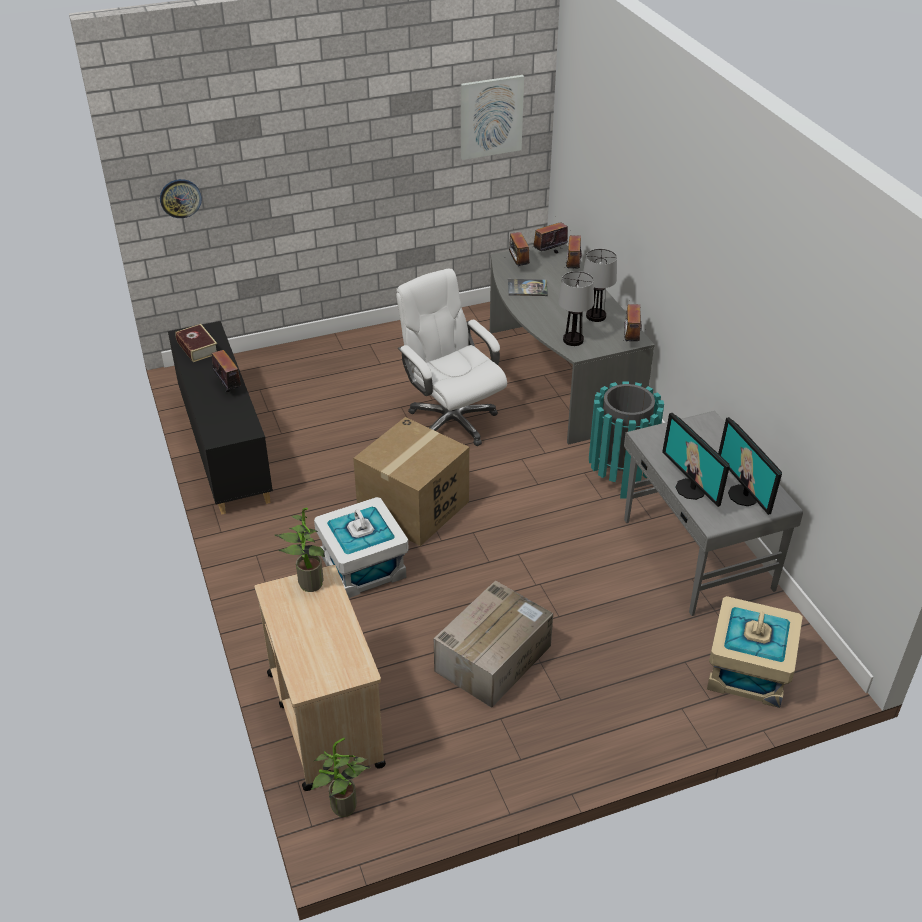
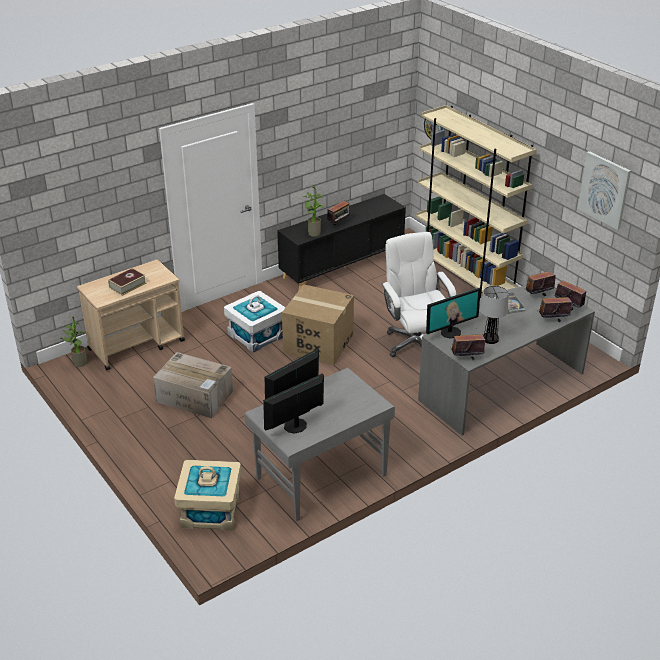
camera: 75 degrees right, 5 degrees down
(197, 348) = (372, 206): book -> book (127, 285)
(307, 584) = (161, 274): potted plant -> potted plant (313, 232)
(326, 351) = (464, 279): none -> beige bookcase
(451, 421) = (416, 344): white office chair -> white office chair turned 60 degrees counterclockwise
(572, 340) = (450, 332): table lamp -> monitor
(620, 476) = (393, 430): turquoise trash can -> none

